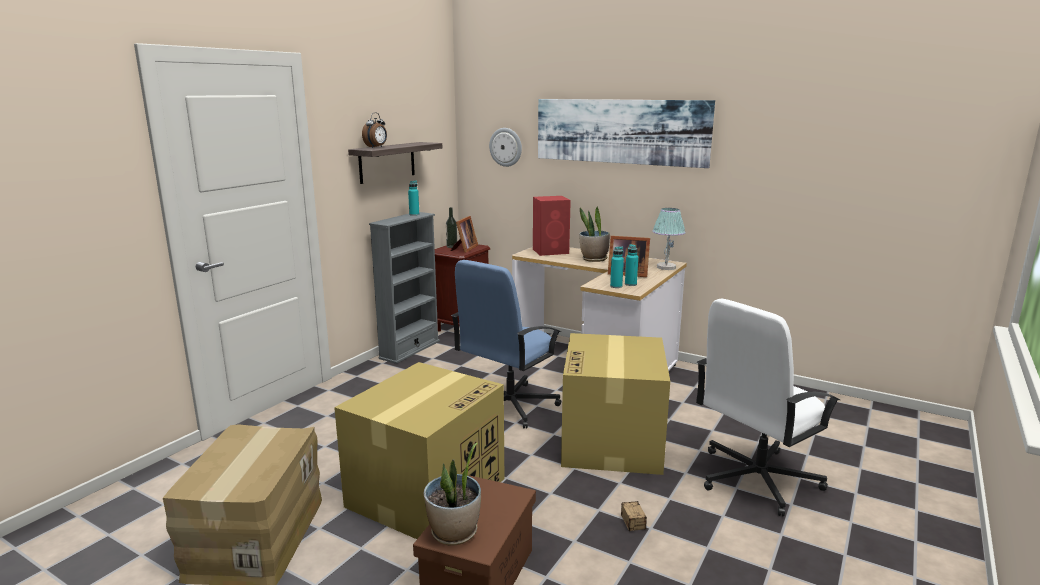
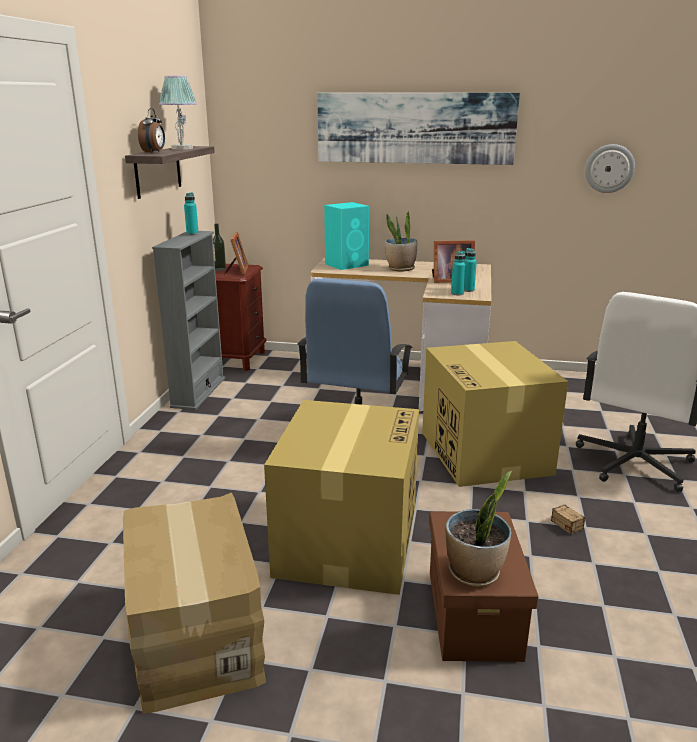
camera: 20 degrees left, 5 degrees up
(506, 147) = (276, 150): wall clock -> wall clock (609, 168)
(551, 251) = (347, 264): red speaker -> turquoise speaker
(666, 267) = (478, 270): table lamp -> table lamp (182, 148)

